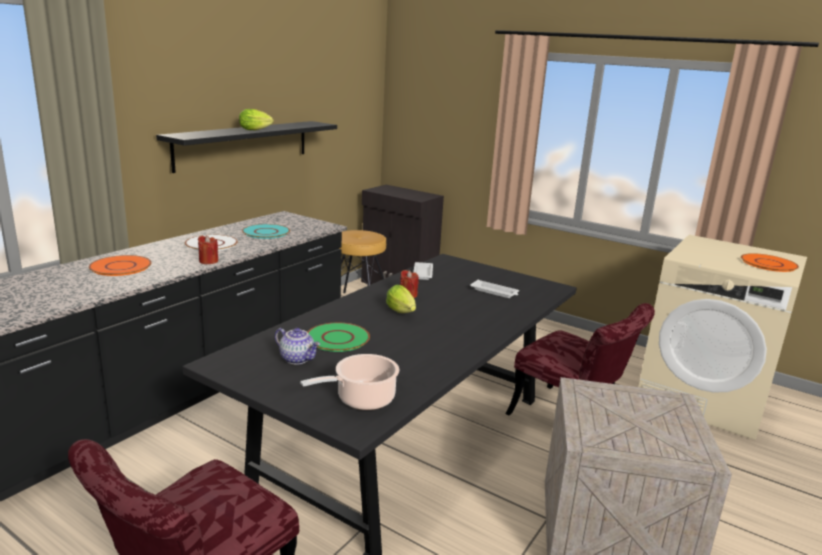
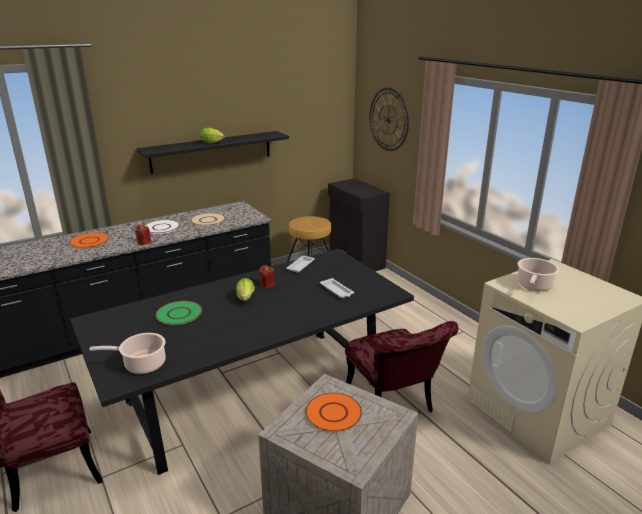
camera: 25 degrees right, 5 degrees up
(266, 232) = (207, 220): turquoise plate -> beige plate
(298, 359) = (137, 325): teapot -> none
(440, 108) = (388, 119): none -> wall clock
(708, 256) = (534, 286): none -> cooking pot
(769, 264) = (588, 303): orange plate -> orange plate (333, 413)

